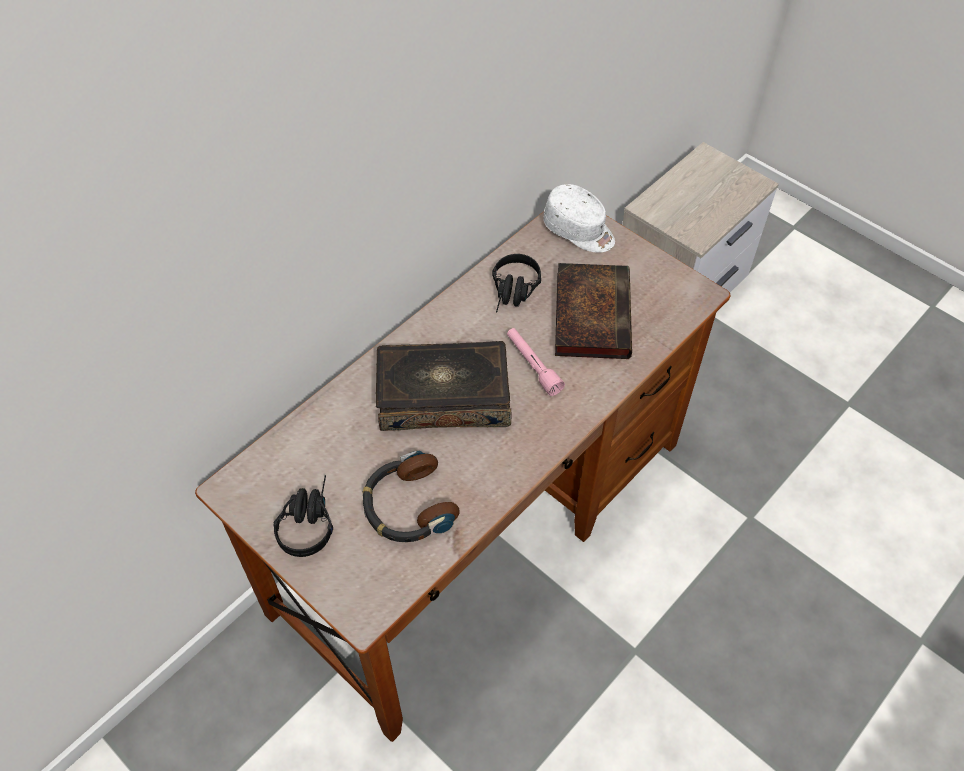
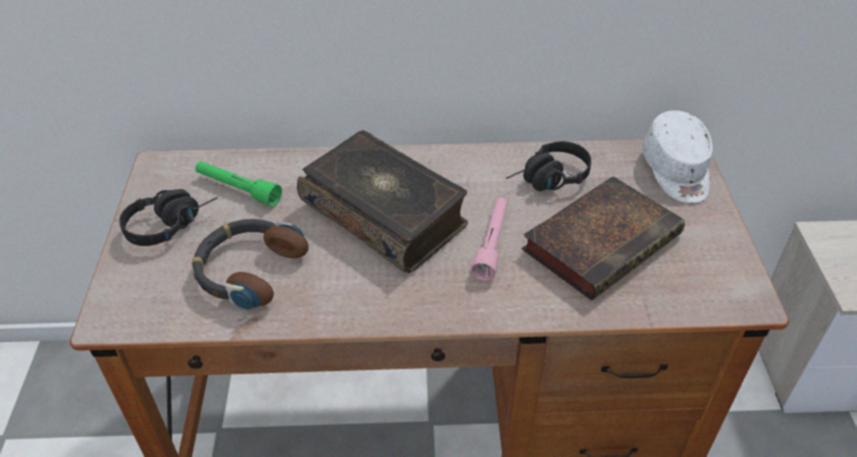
camera: 45 degrees right, 10 degrees down
(318, 458) = (238, 189): none -> green flashlight

